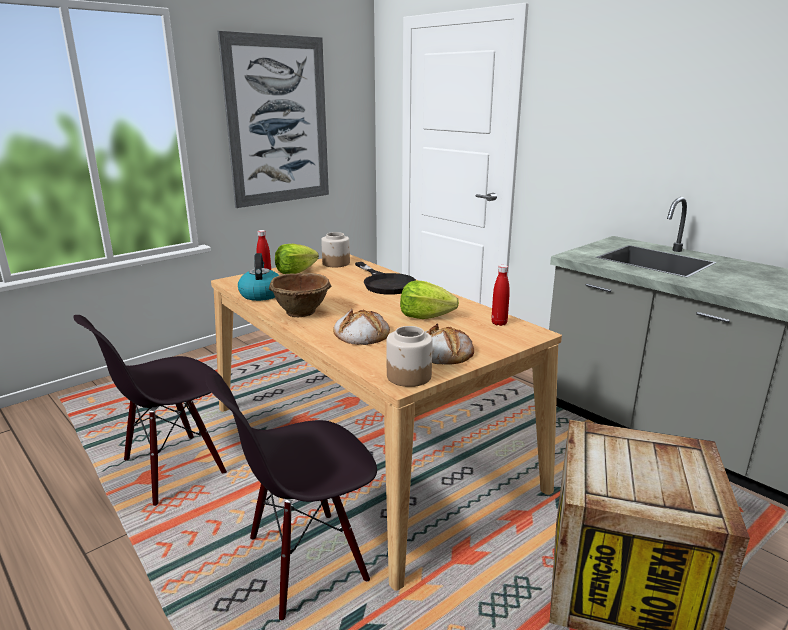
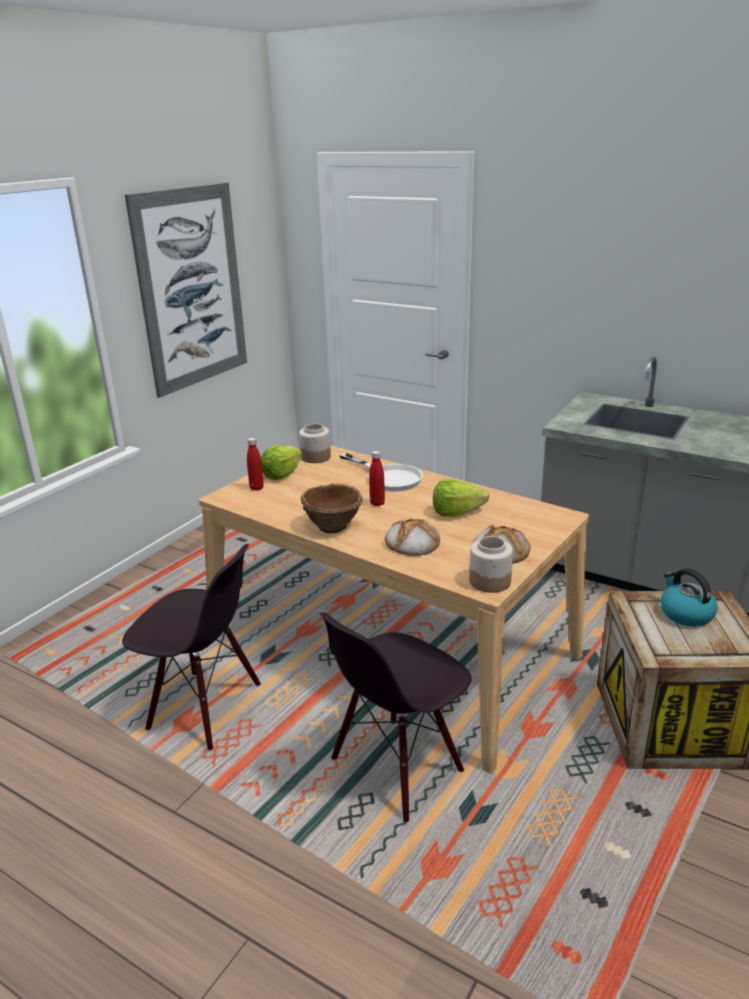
camera: 15 degrees left, 5 degrees up
(174, 468) = (204, 708): black chair -> black chair turned 105 degrees counterclockwise
(261, 294) = (271, 510): kettle -> kettle (685, 614)
(385, 283) = (387, 477): black frying pan -> white frying pan
(499, 323) = (528, 510): red bottle -> red bottle (377, 503)

